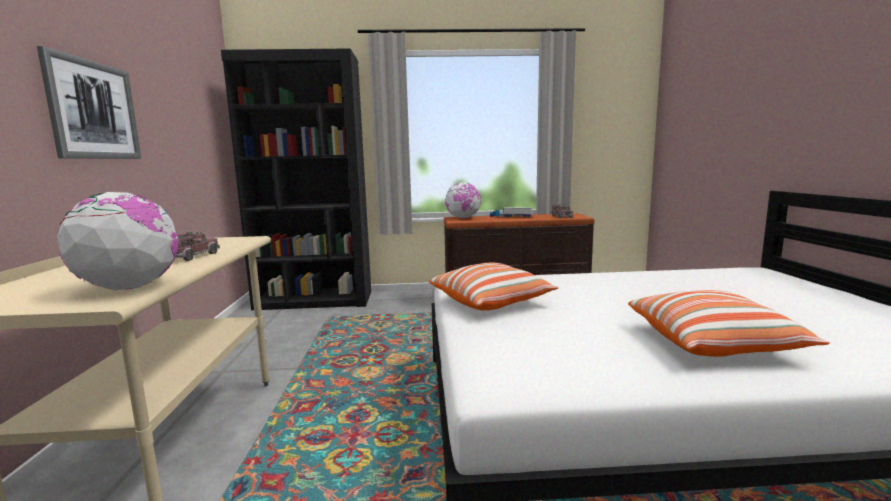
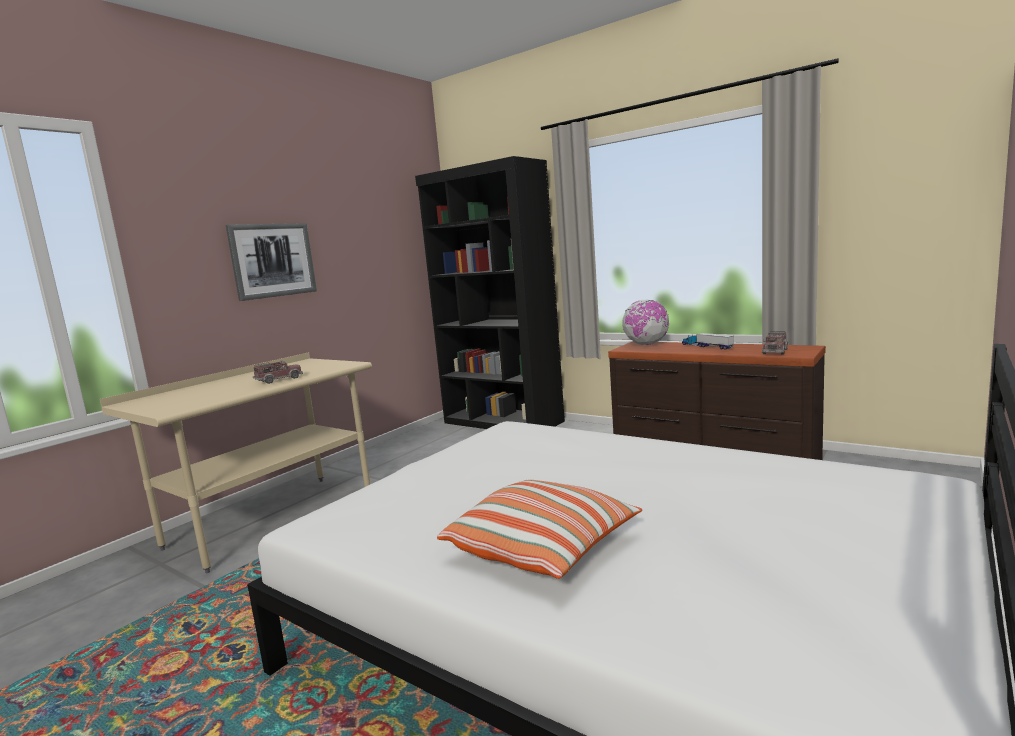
camera: 40 degrees right, 0 degrees up
(129, 287) = (195, 402): globe -> none
(491, 302) = (479, 454): pillow -> none

